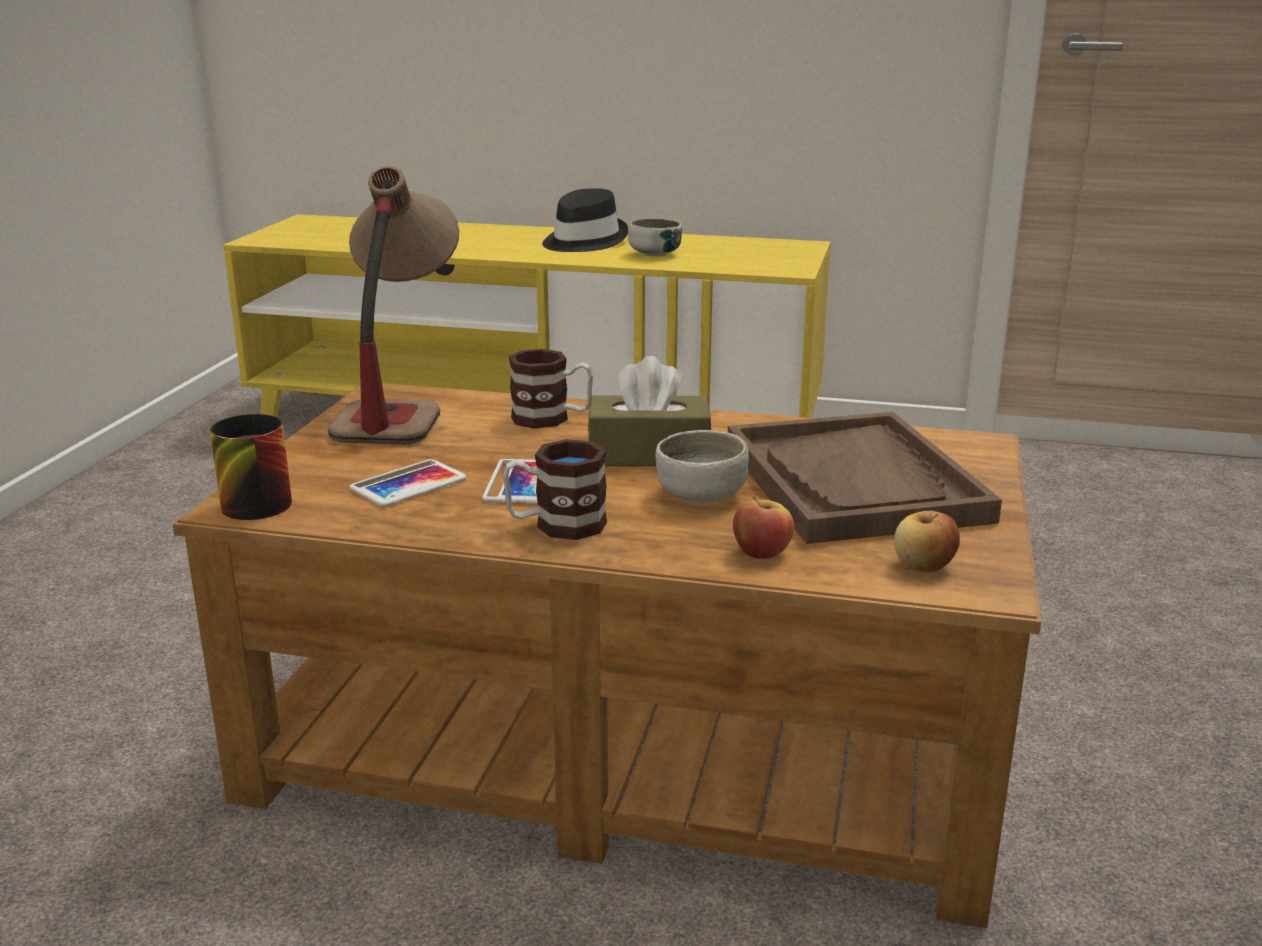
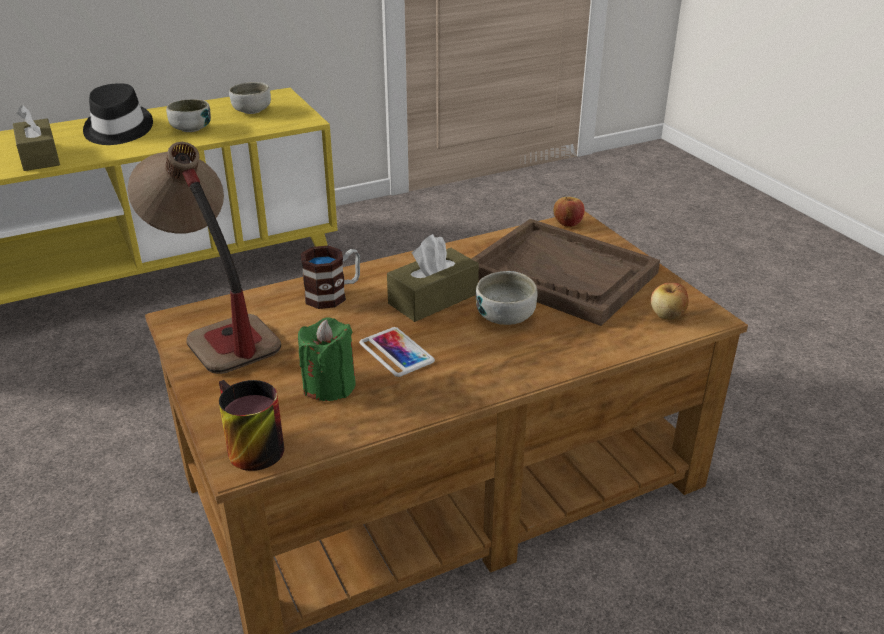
camera: 40 degrees left, 10 degrees up
(408, 484) = (329, 386): phone -> green candle
(478, 247) = (39, 157): none -> brown tissue box
(556, 525) = (465, 374): mug -> none
(746, 252) = (252, 111): none -> bowl
(761, 553) = (590, 342): apple -> apple (567, 223)

